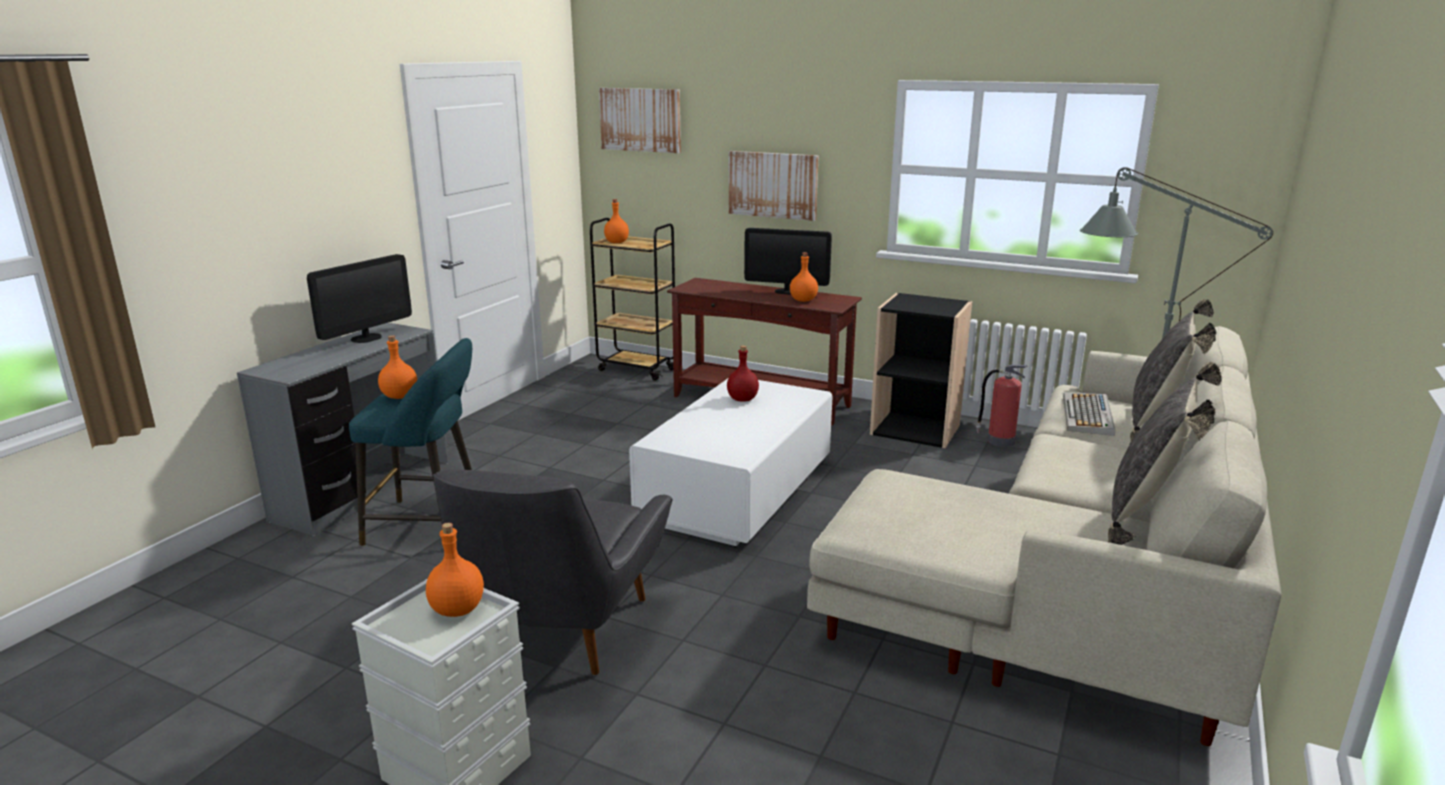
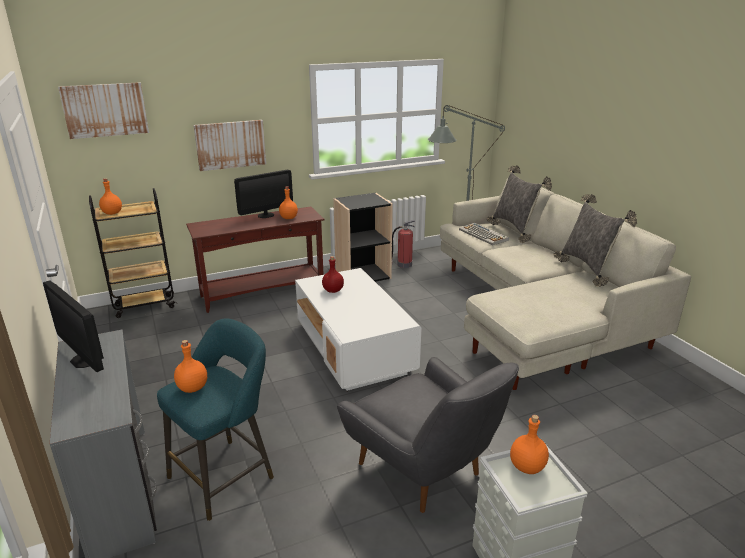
camera: 50 degrees left, 5 degrees up
(366, 338) = (85, 360): monitor -> monitor turned 150 degrees clockwise

